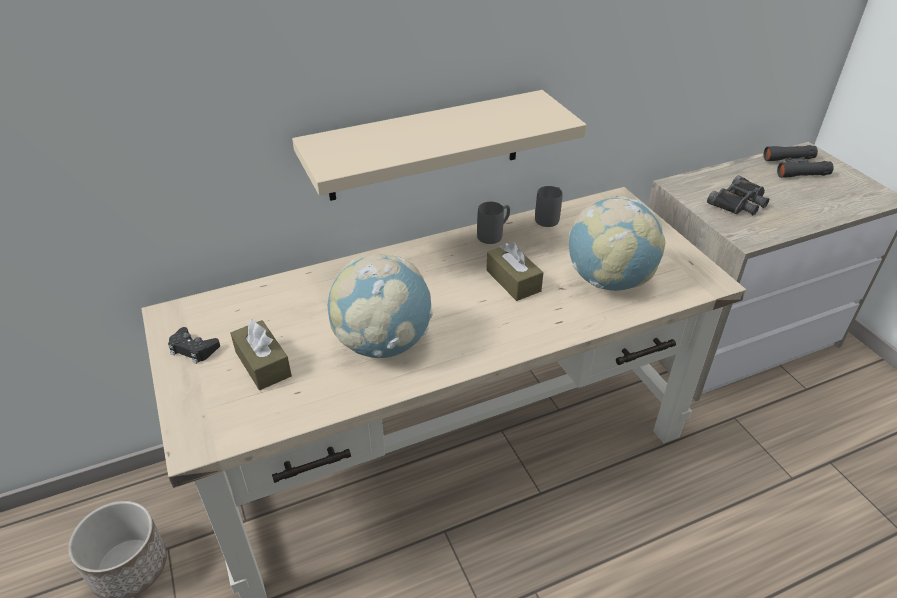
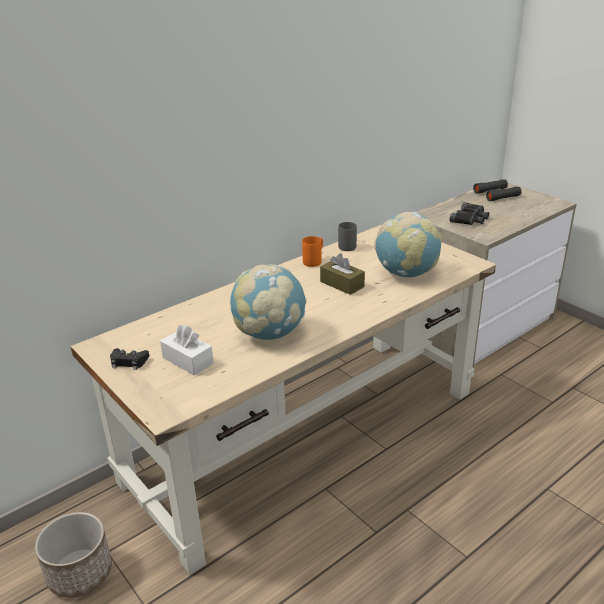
camera: 15 degrees left, 10 degrees down
(263, 364) = (188, 360): brown tissue box -> white tissue box
(425, 146) = (261, 200): beige shelf -> none
(494, 234) = (314, 261): grey mug -> orange mug

